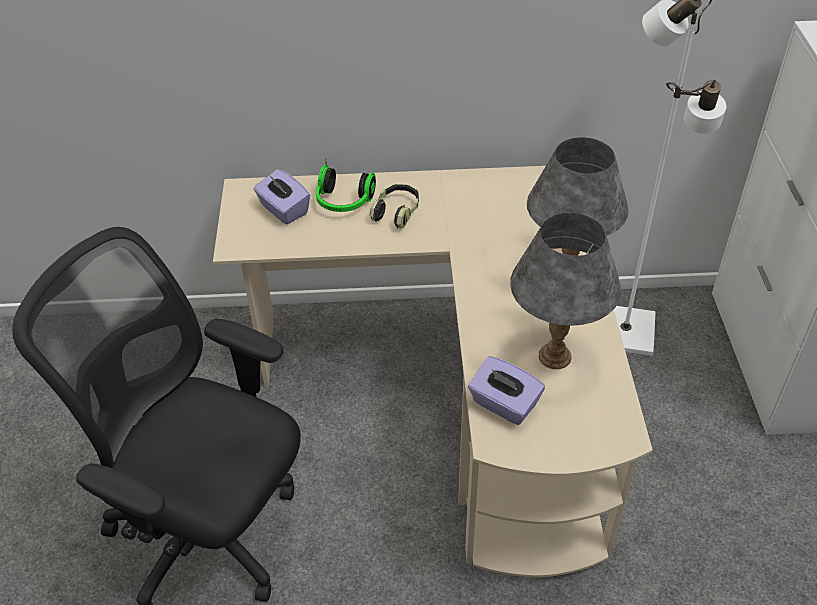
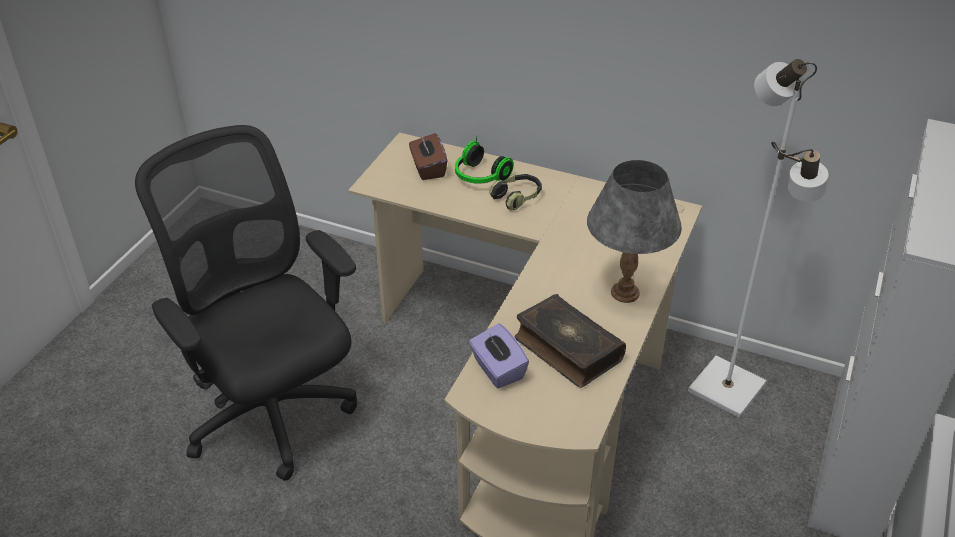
camera: 25 degrees right, 5 degrees down
(283, 210) = (428, 168): purple tissue box -> brown tissue box
(554, 357) = (566, 349): grey table lamp -> book

